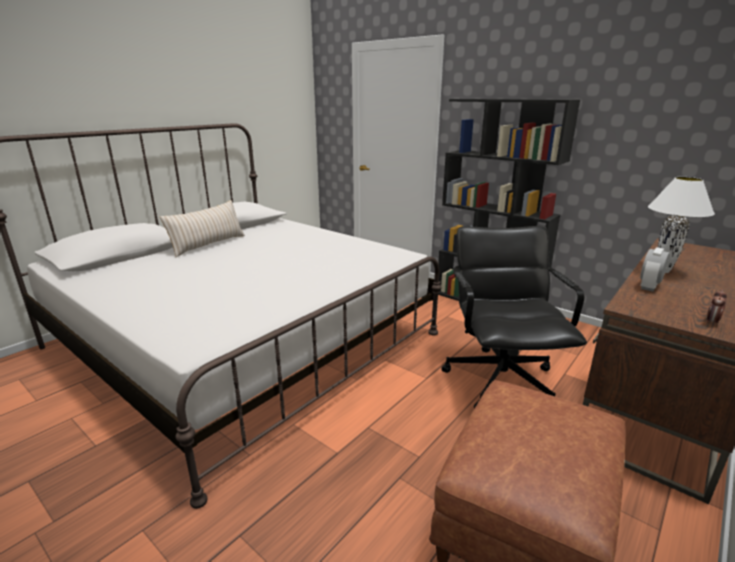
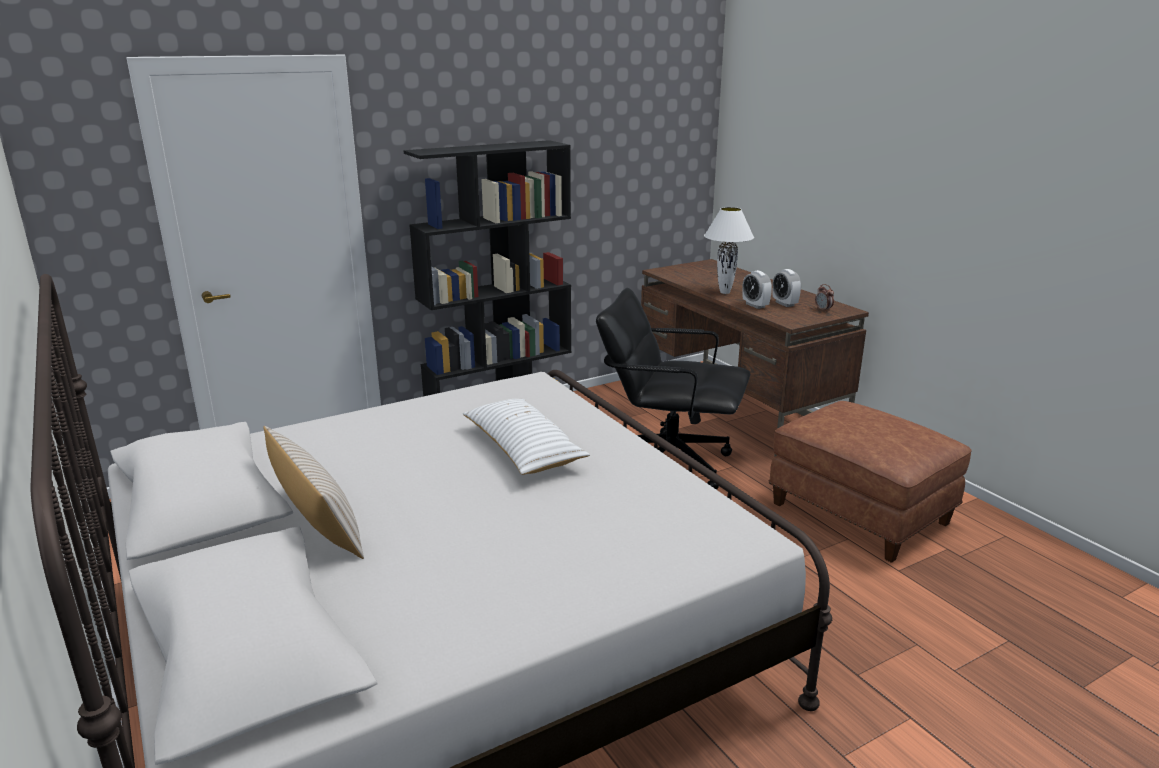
camera: 70 degrees left, 0 degrees up
(301, 266) = (523, 449): none -> white pillow
(688, 300) = (784, 304): none -> alarm clock

